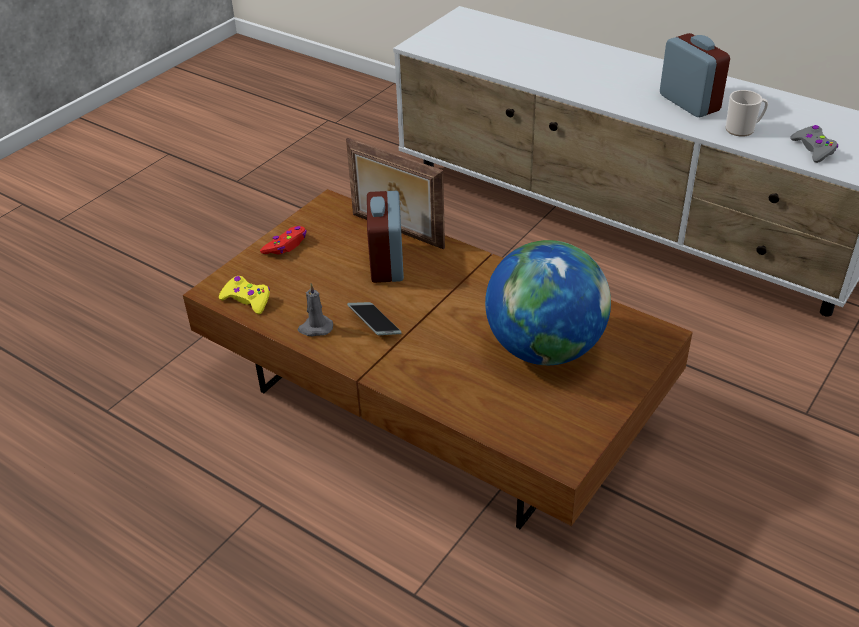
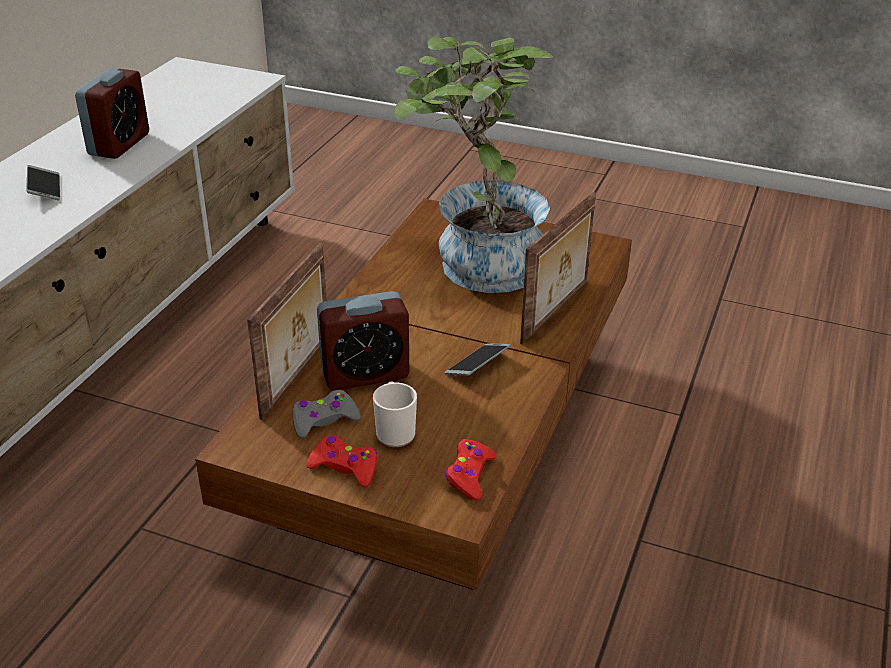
camera: 105 degrees left, 5 degrees down
(247, 300) = (469, 475): yellow game controller -> red game controller
(315, 328) = (501, 406): grey candle -> none
(438, 389) = (556, 312): none -> picture frame
(544, 348) = (475, 262): globe -> potted plant
(607, 77) = (45, 189): none -> phone
(689, 103) = (119, 144): alarm clock -> alarm clock turned 150 degrees clockwise
(743, 129) = (179, 120): mug -> mug (395, 431)
(813, 149) = (217, 94): grey game controller -> grey game controller (324, 420)

